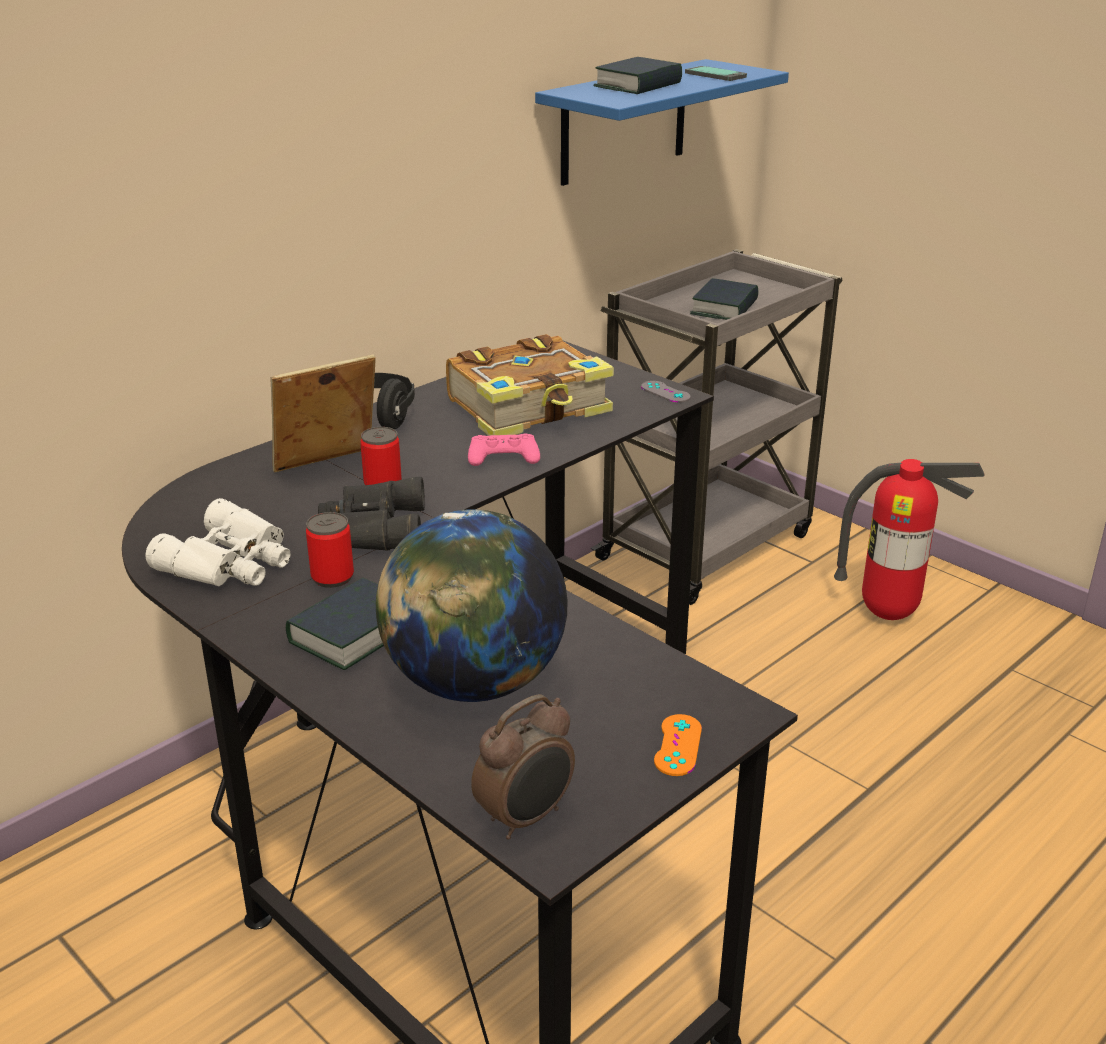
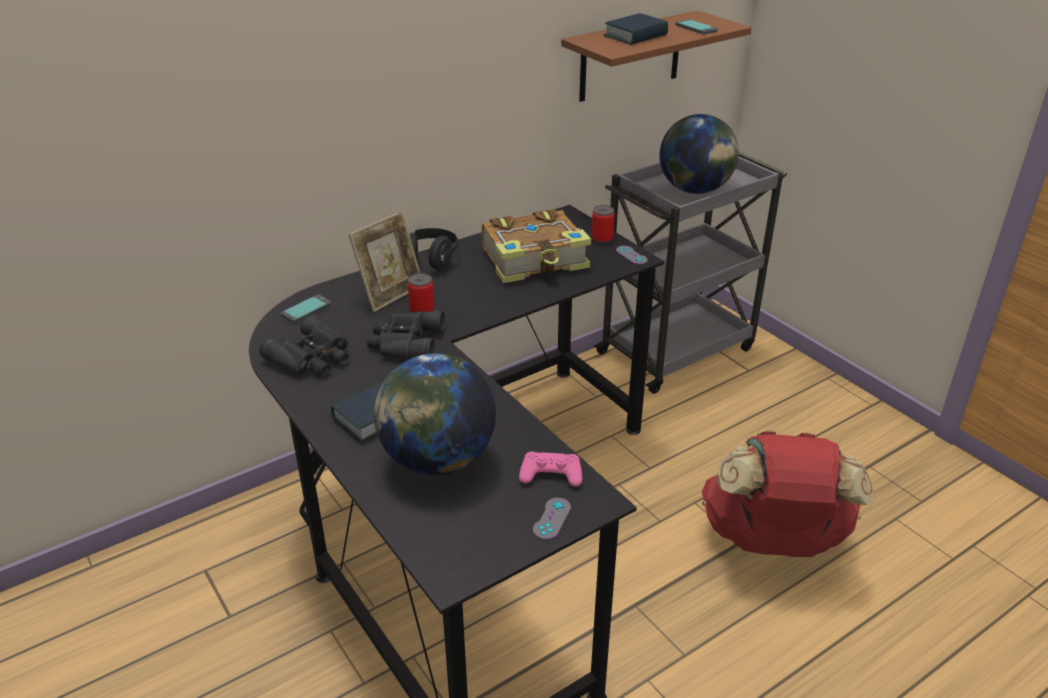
camera: 10 degrees right, 5 degrees up
(201, 498) = (306, 309): none -> phone
(231, 562) = (313, 358): white binoculars -> black binoculars
(328, 467) = (391, 294): picture frame -> picture frame turned 150 degrees clockwise
(332, 577) = (372, 375): can -> can (602, 239)
(503, 457) = (506, 297): pink game controller -> pink game controller (551, 474)
(526, 818) = (442, 555): alarm clock -> none
(624, 122) = (630, 56): blue shelf -> brown shelf
(678, 745) = (552, 519): orange game controller -> grey game controller
(724, 308) = (694, 190): book -> globe
(889, 614) = (792, 415): fire extinguisher -> none
(913, 785) = (772, 542): none -> red backpack

